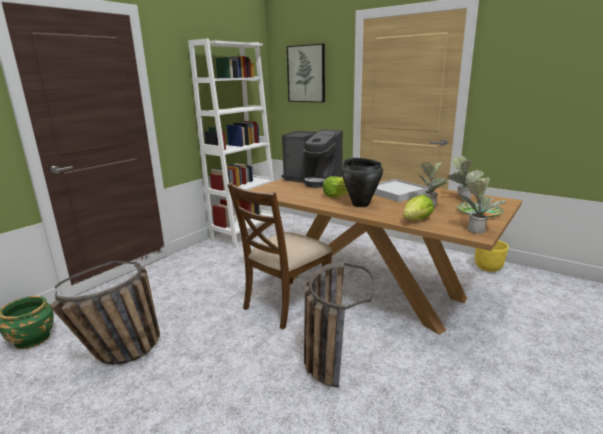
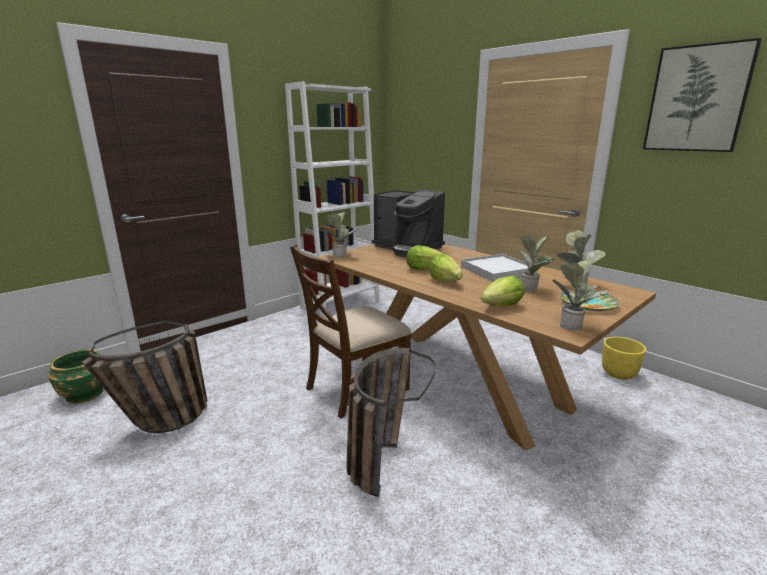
camera: 10 degrees right, 0 degrees up
(259, 190) = (340, 255): none -> potted plant
(306, 74) = (423, 124): picture -> picture (697, 99)
(360, 204) = (445, 281): black cooking pot -> lettuce

